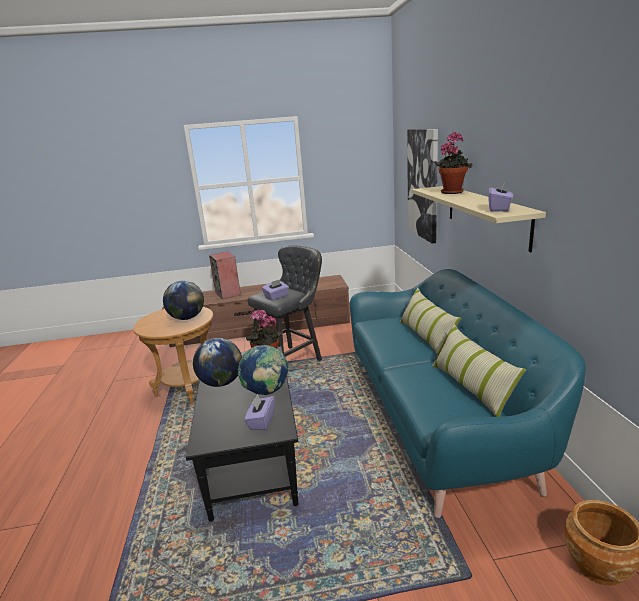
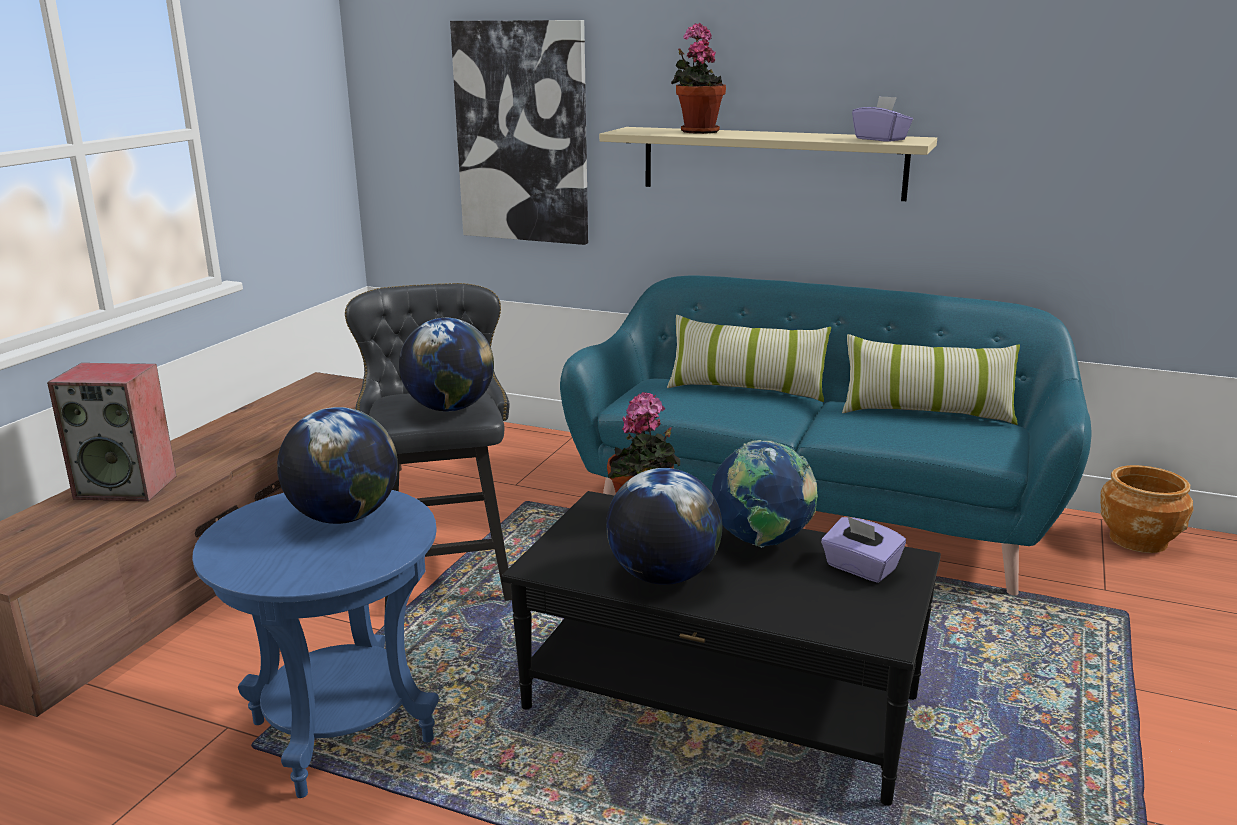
camera: 60 degrees left, 0 degrees up
(188, 388) = (342, 731): brown side table -> blue side table
(276, 297) = (449, 408): purple tissue box -> globe

